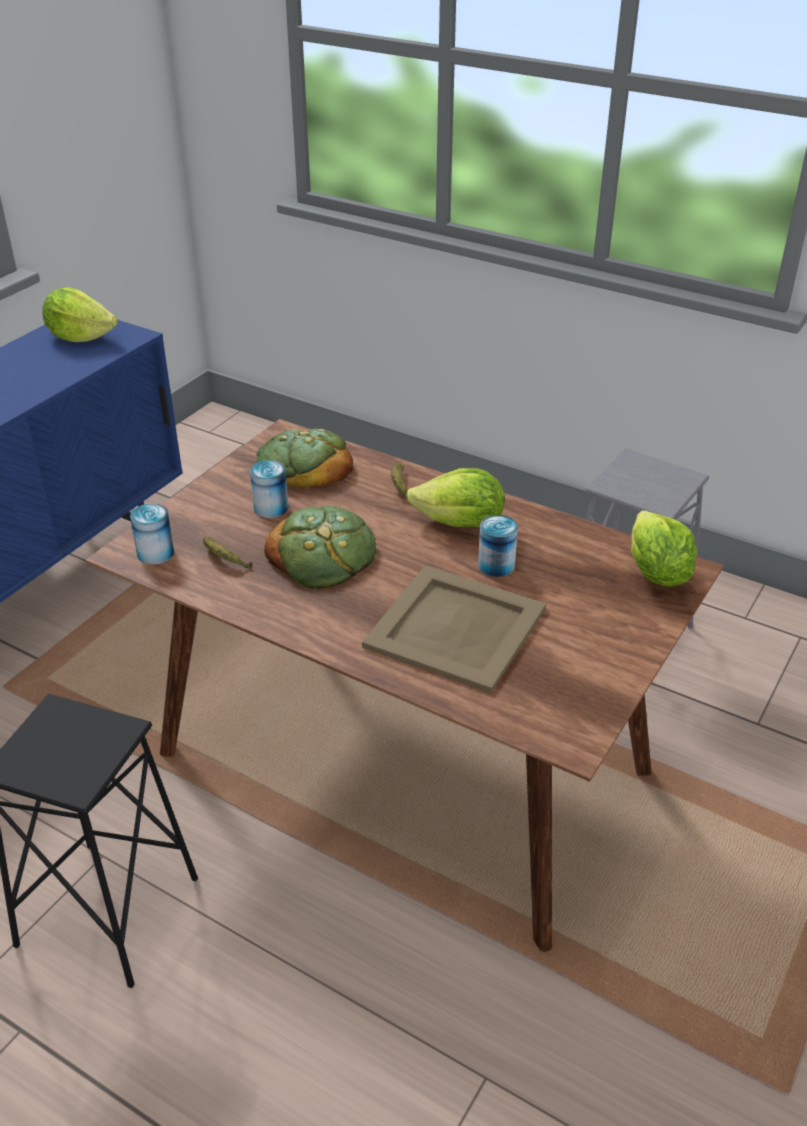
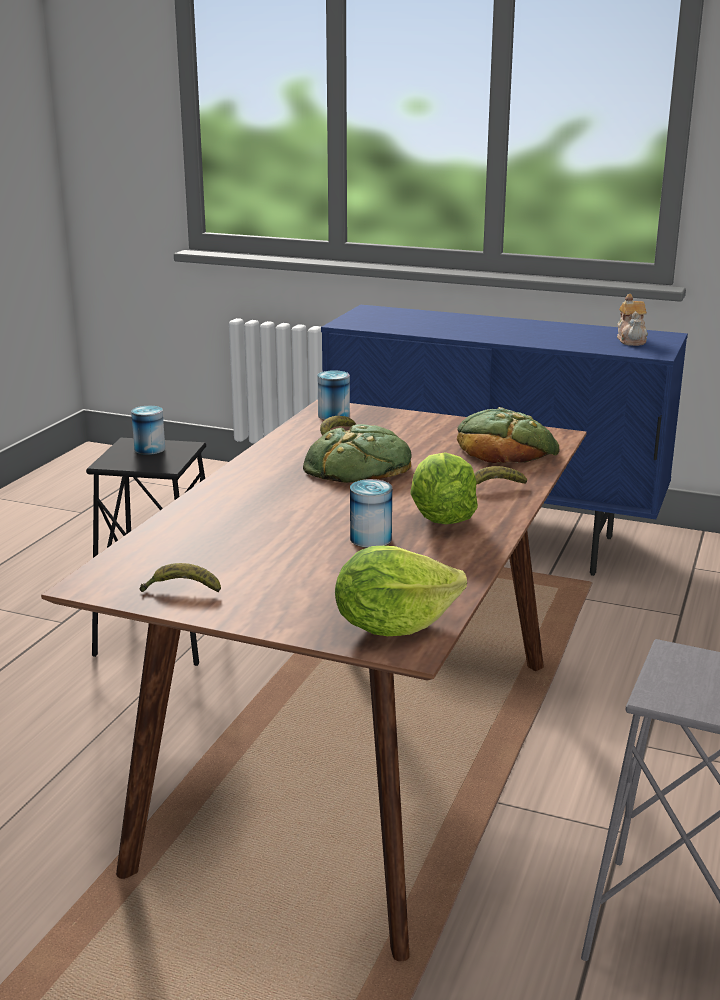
camera: 80 degrees right, 15 degrees down
(80, 337) = (631, 340): lettuce -> teapot
(271, 508) = (422, 443): can -> can (149, 449)
(454, 628) = (258, 525): beige tray -> none
(588, 681) = (182, 589): none -> banana

